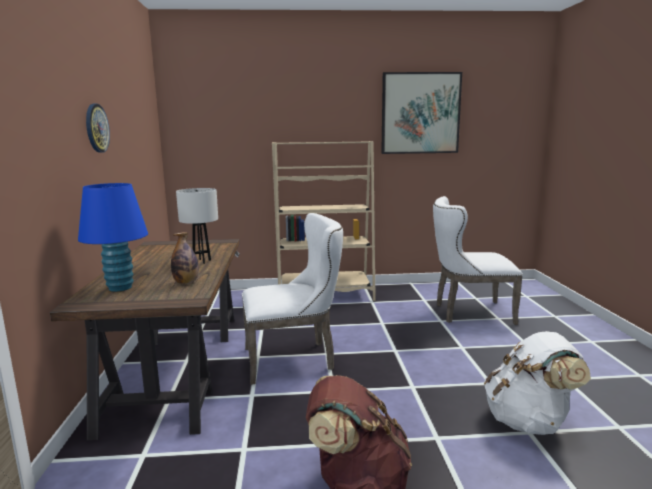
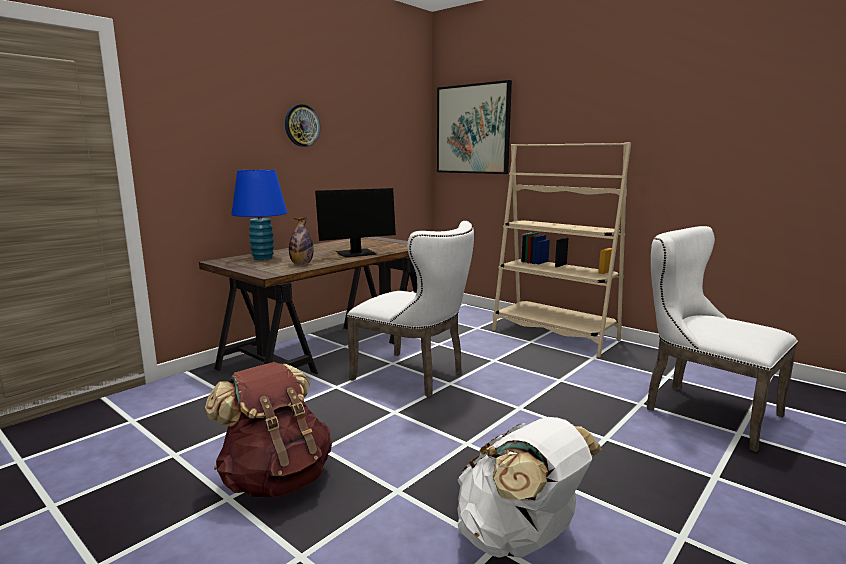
camera: 45 degrees right, 0 degrees up
(201, 261) = (356, 254): white table lamp -> monitor
(420, 113) = (730, 101): picture -> picture (473, 129)

